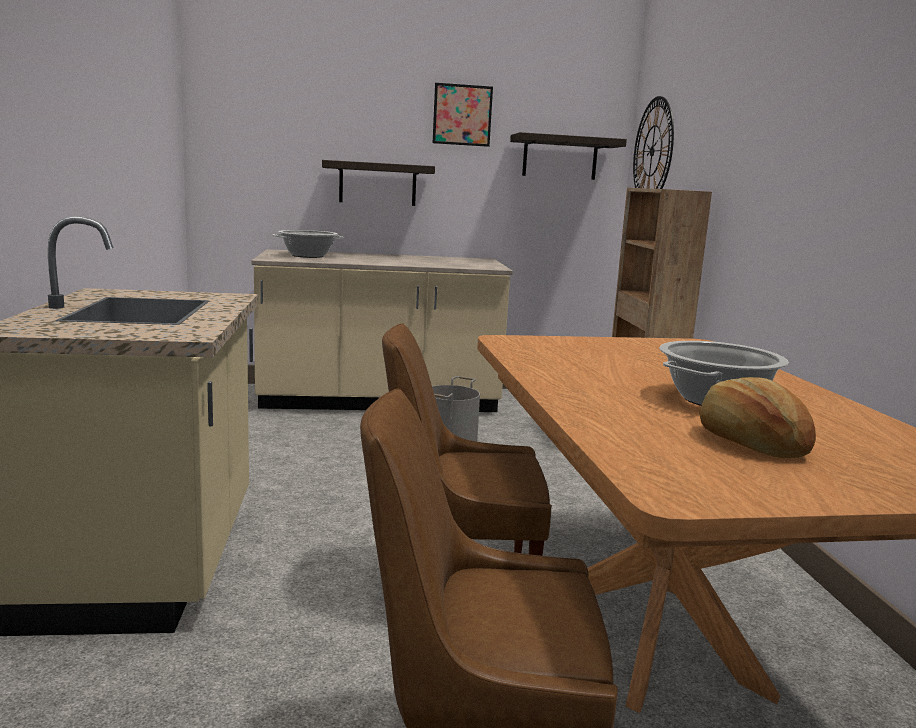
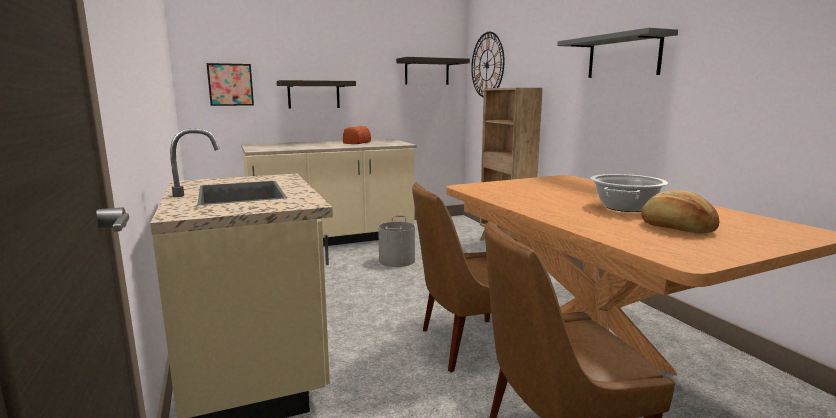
camera: 15 degrees left, 0 degrees up
(308, 256) = (277, 146): cooking pot -> none
(427, 260) = (356, 143): none -> bread
(462, 115) = (365, 46): picture -> picture (230, 84)
(821, 144) = (623, 56): none -> grey shelf

